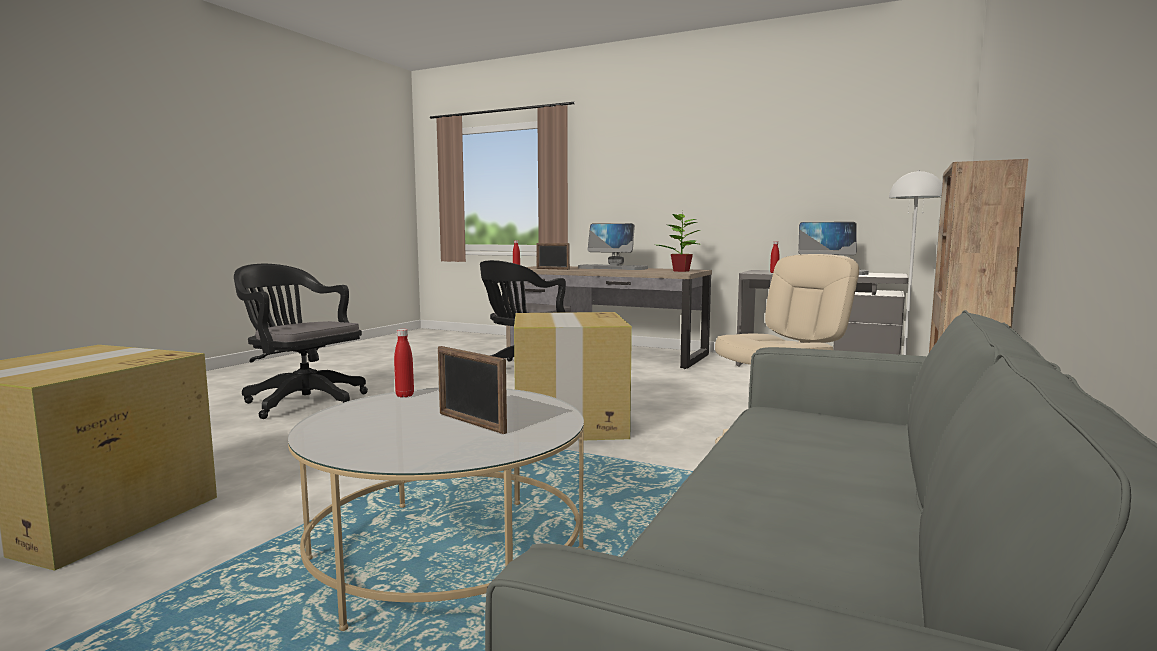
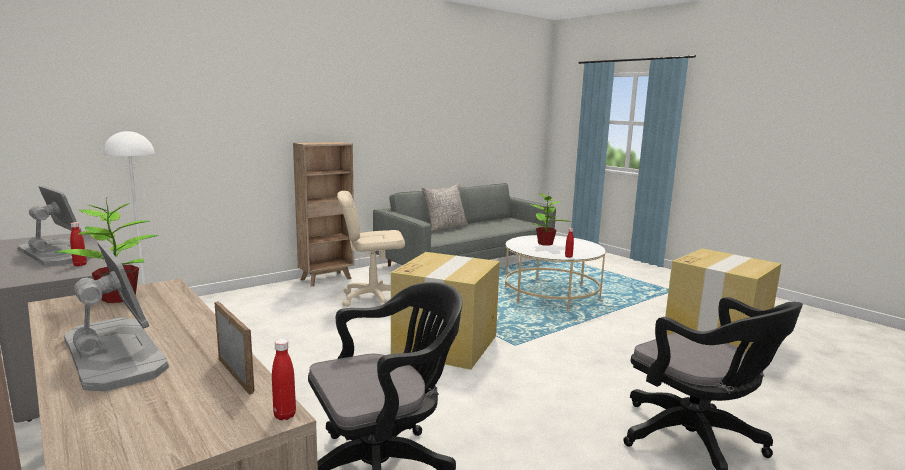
camera: 155 degrees left, 5 degrees up
(471, 423) = (545, 243): picture frame -> potted plant
(901, 477) = (445, 228): none -> grey pillow

